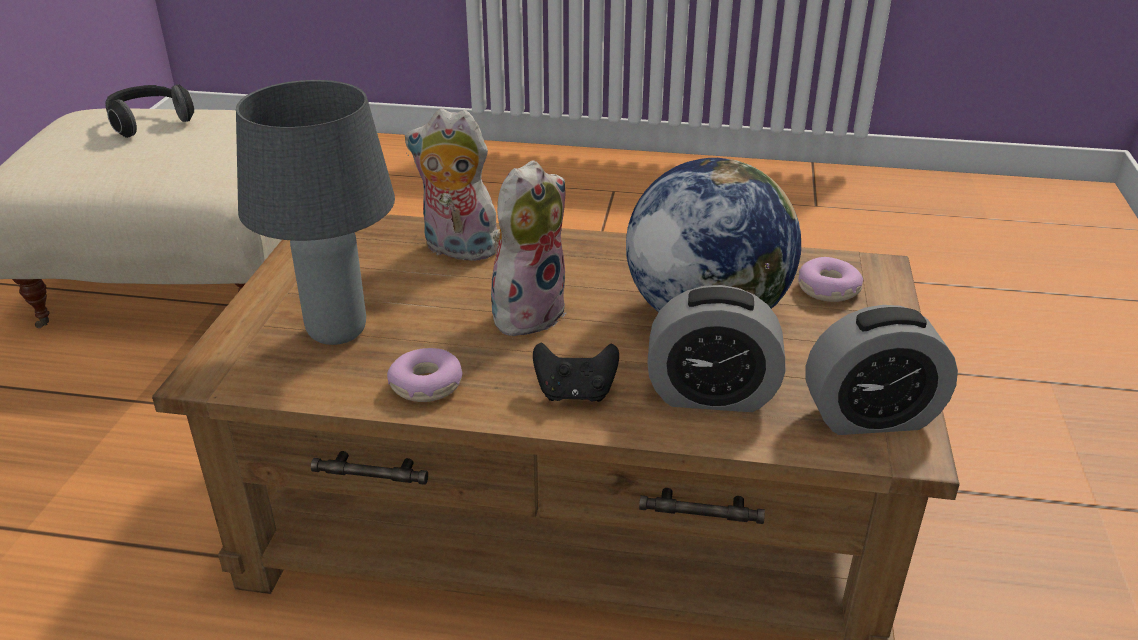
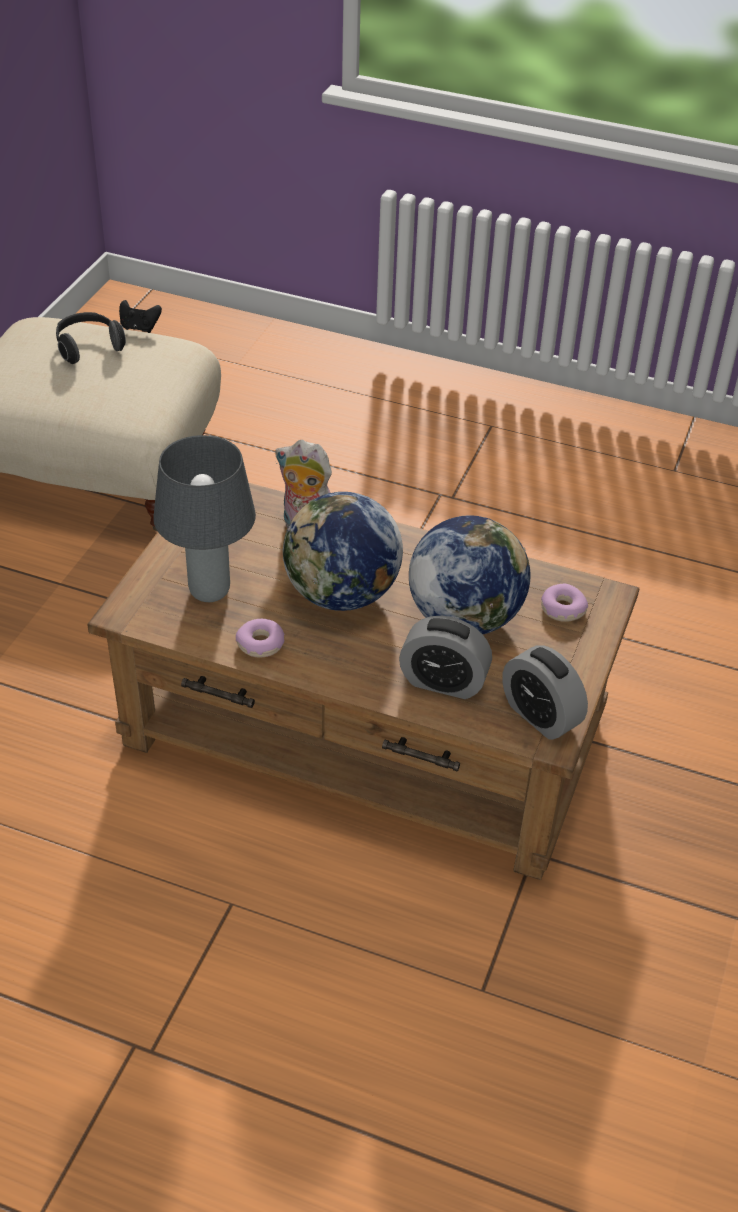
camera: 10 degrees right, 10 degrees up
(527, 312) = (341, 595): plush toy -> globe
(575, 393) = (355, 666): black game controller -> black game controller (139, 328)
(870, 417) = (540, 715): alarm clock -> alarm clock turned 45 degrees clockwise

